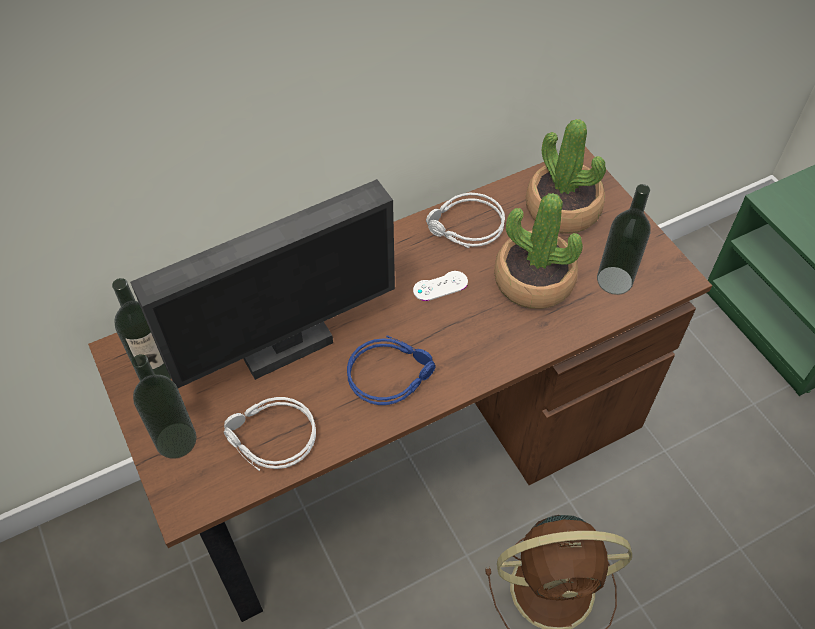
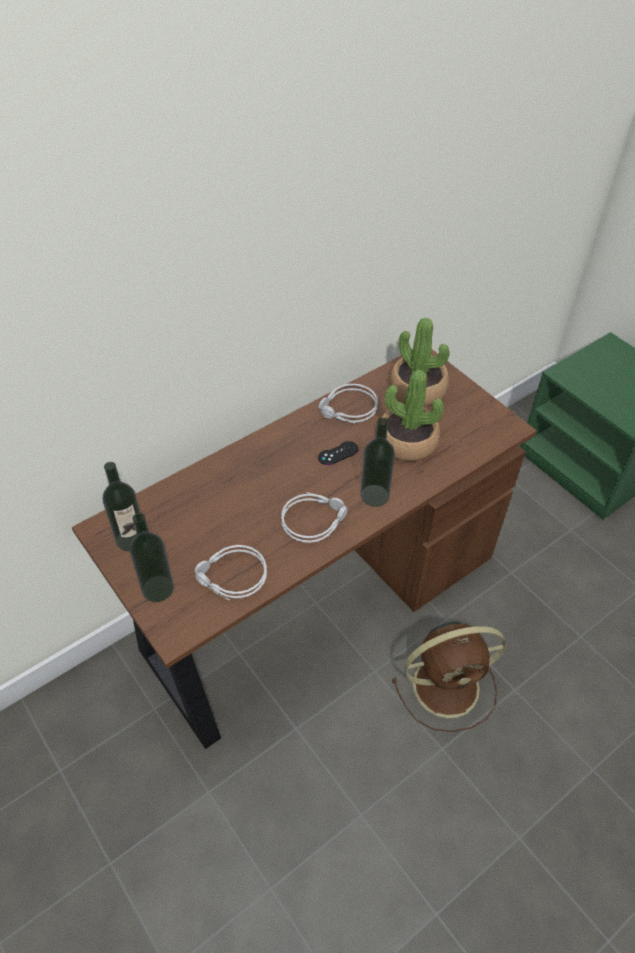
camera: 10 degrees left, 5 degrees down
(286, 348) = (230, 511): monitor -> none
(390, 373) = (313, 519): blue headphones -> grey headphones
(440, 286) = (338, 453): white game controller -> black game controller
(614, 280) = (466, 435): bottle -> bottle (374, 495)

